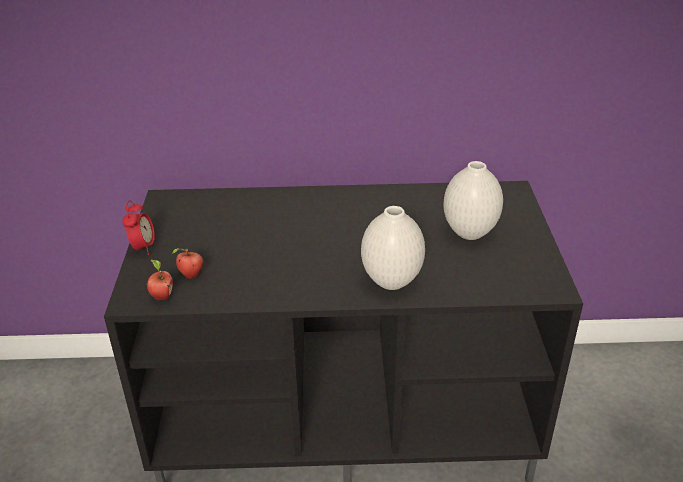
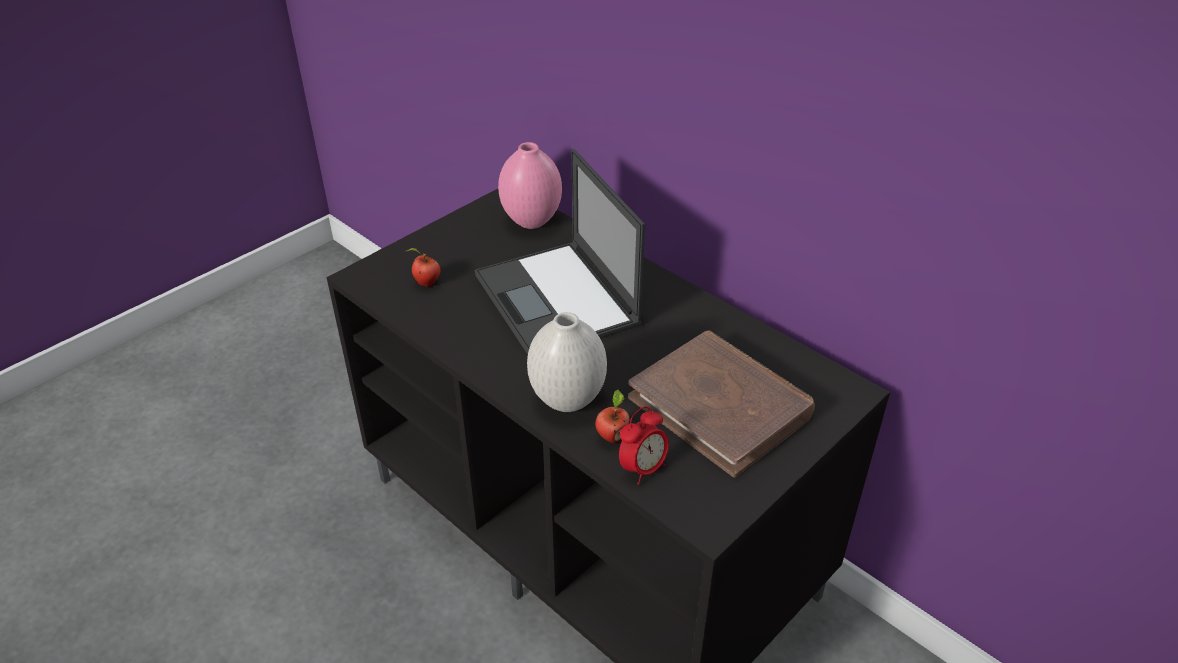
camera: 45 degrees right, 5 degrees up
(143, 247) = (429, 235): alarm clock -> alarm clock (643, 469)
(161, 296) = (382, 287): apple -> apple (611, 436)
(203, 202) = (531, 221): none -> pink vase
(296, 235) = (558, 300): none -> laptop
(470, 233) = (720, 406): white vase -> brown book

